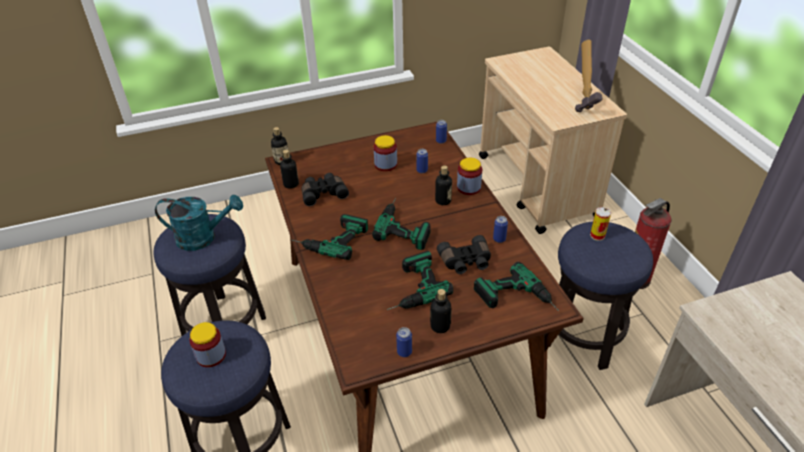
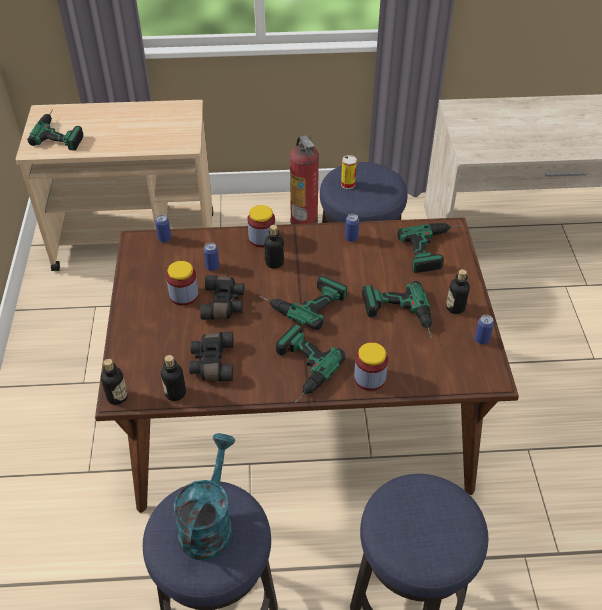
camera: 75 degrees left, 5 degrees up
(211, 355) = (424, 525): jar -> jar (369, 378)
(466, 262) = (375, 269): black binoculars -> black binoculars (224, 304)
(528, 65) = (61, 132): none -> power drill
(585, 101) = (162, 117): hammer -> none

